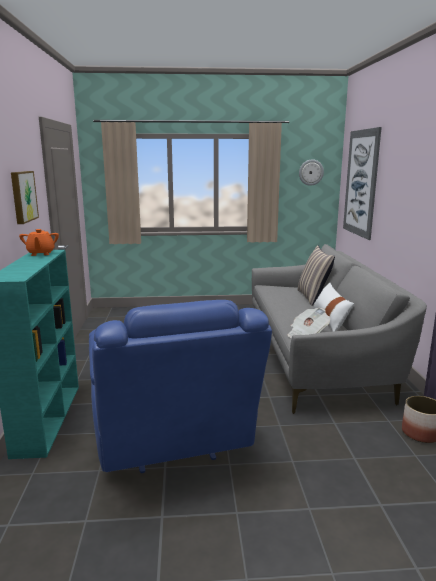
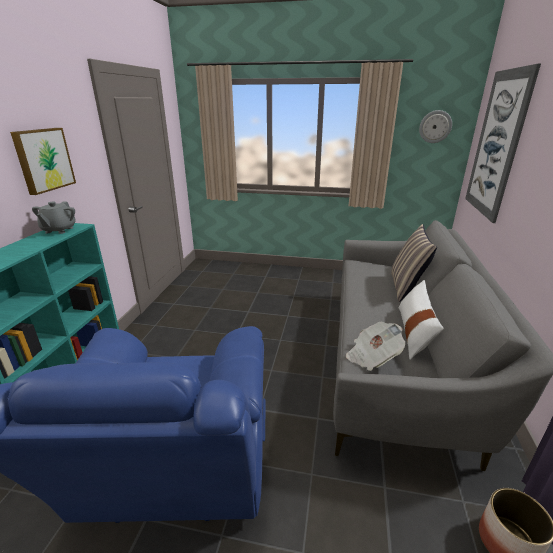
camera: 15 degrees right, 10 degrees up
(41, 253) = (59, 230): orange teapot -> grey teapot

